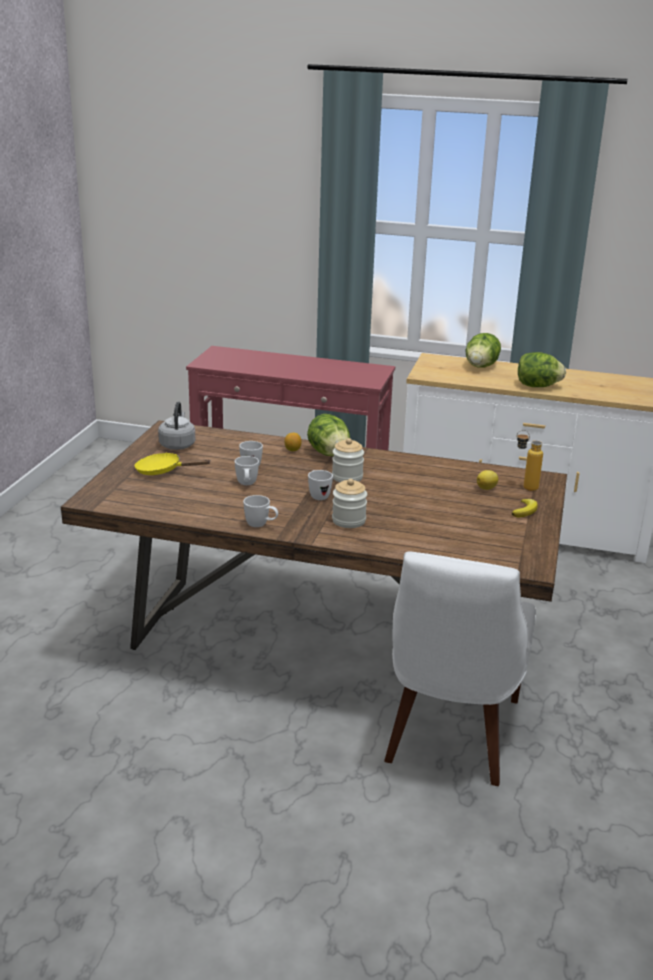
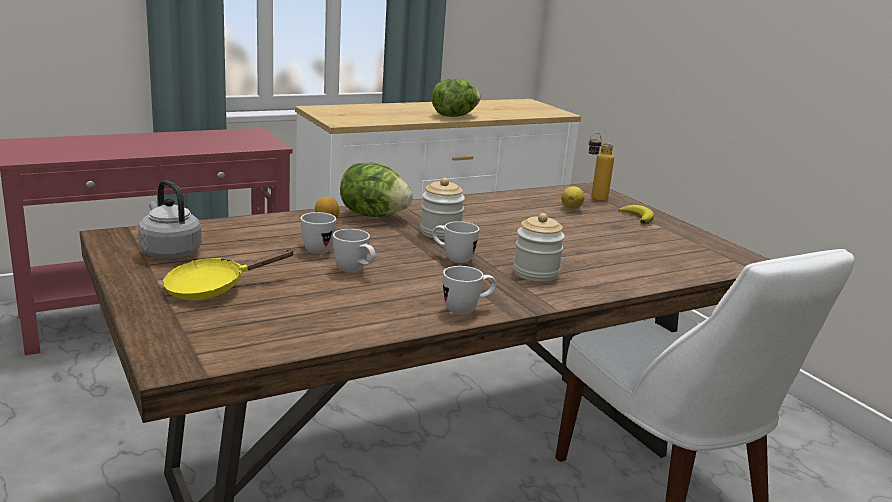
camera: 45 degrees left, 5 degrees down
(481, 366) = (375, 109): lettuce -> none

